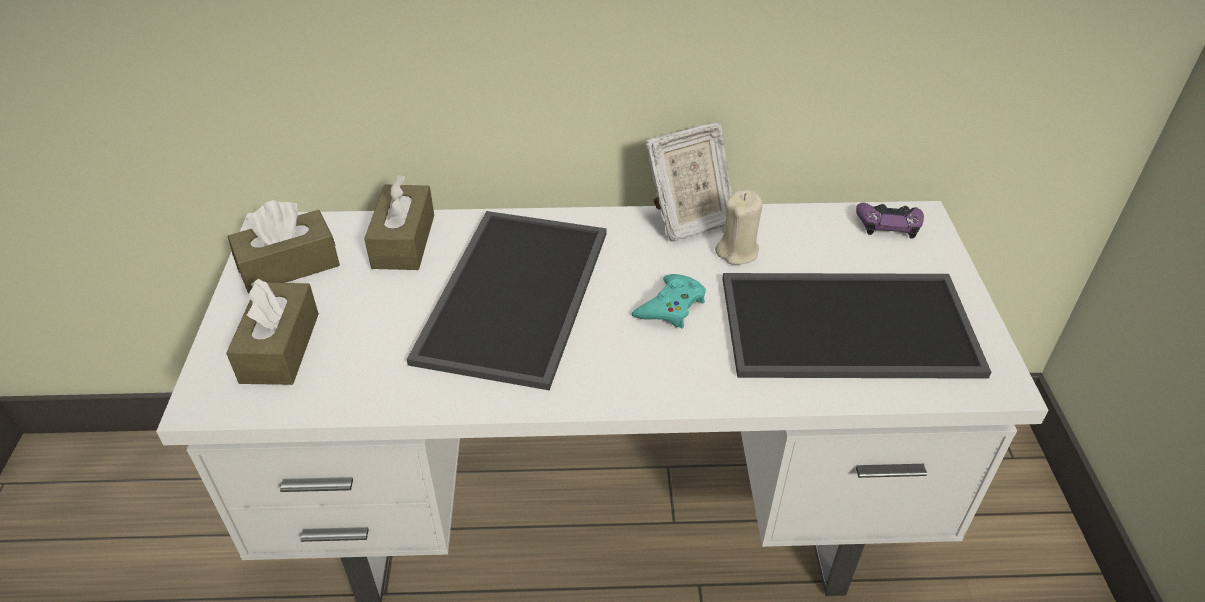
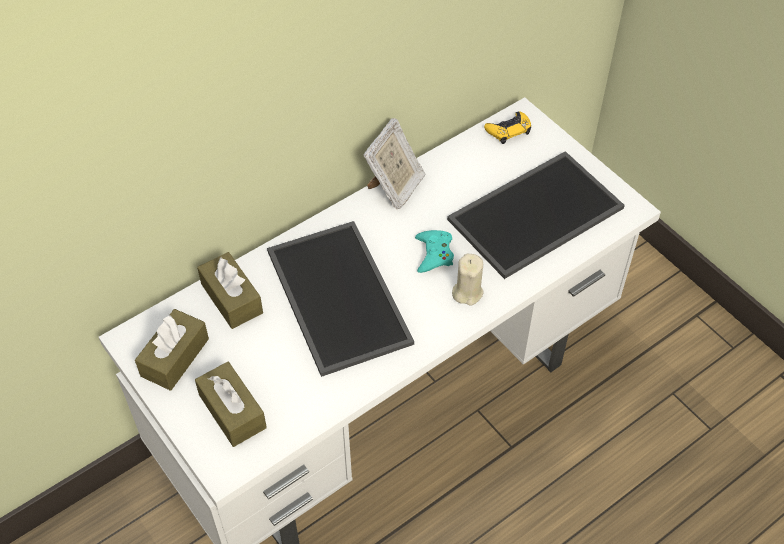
camera: 35 degrees left, 10 degrees up
(737, 252) = (440, 195): beige candle -> beige candle (467, 292)
(888, 224) = (508, 130): purple game controller -> yellow game controller

